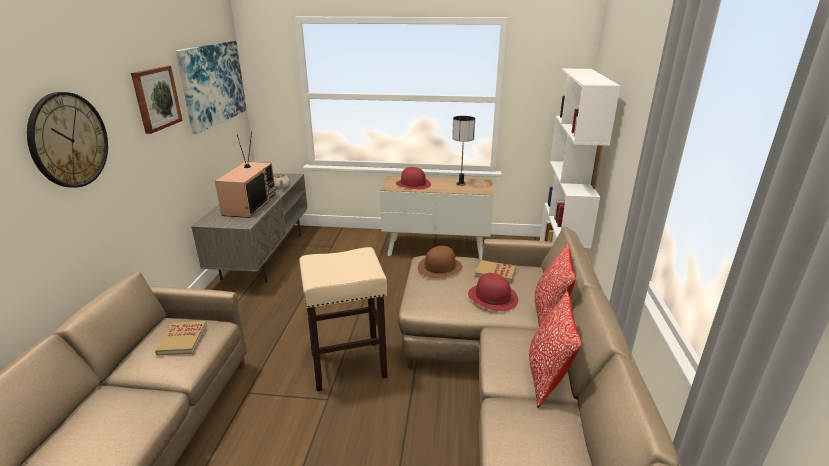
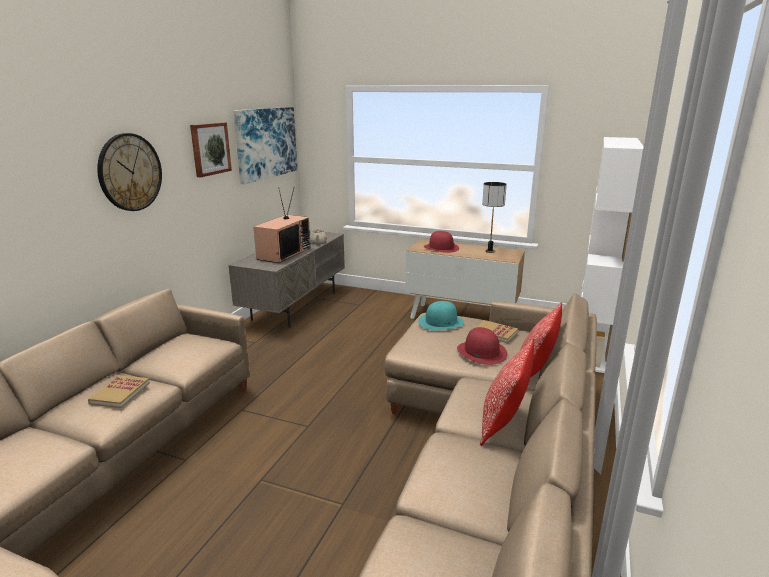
camera: 15 degrees right, 5 degrees down
(182, 339) = (191, 348): book -> book (120, 393)
(349, 364) = (338, 402): beige stool -> none
(440, 267) = (441, 322): brown hat -> turquoise hat

